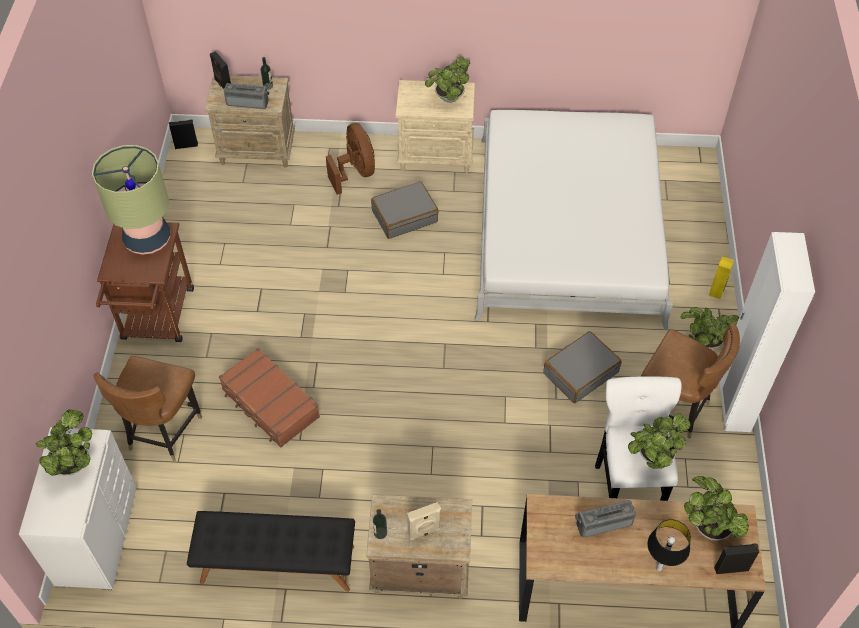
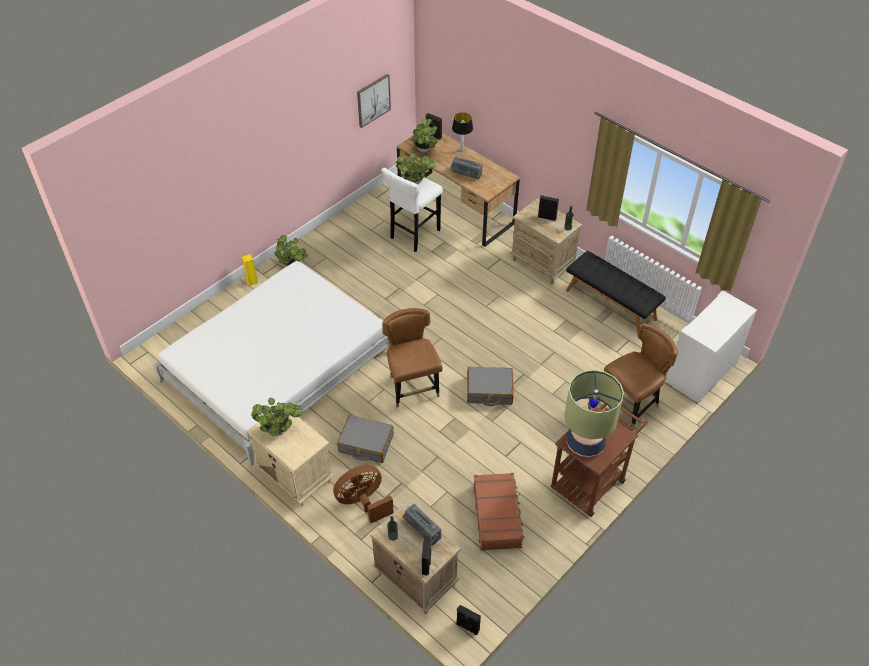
camera: 140 degrees left, 5 degrees down
(73, 462) = (710, 326): potted plant -> none
(270, 404) = (556, 381): brown suitcase -> brown suitcase (497, 515)
(355, 172) = (363, 502): brown fan -> brown fan turned 45 degrees clockwise
(424, 532) = (547, 217): beige speaker -> black speaker
(580, 372) = (372, 291): grey suitcase -> grey suitcase (489, 391)
(673, 408) = (348, 250): brown chair -> brown chair (412, 388)
(733, 404) = (319, 235): white wardrobe -> none
(821, 451) = (373, 100): none -> picture

